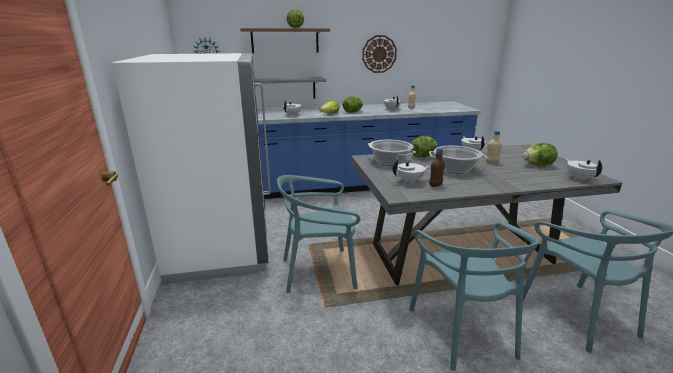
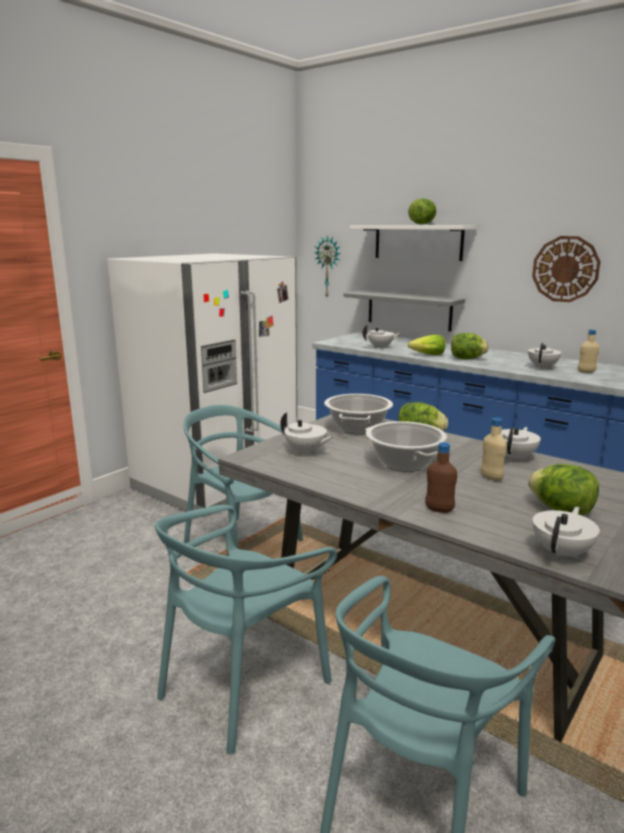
camera: 50 degrees right, 5 degrees down
(285, 40) = (418, 242): brown shelf -> white shelf
(435, 185) = (317, 466): brown bottle -> brown bottle (439, 510)

